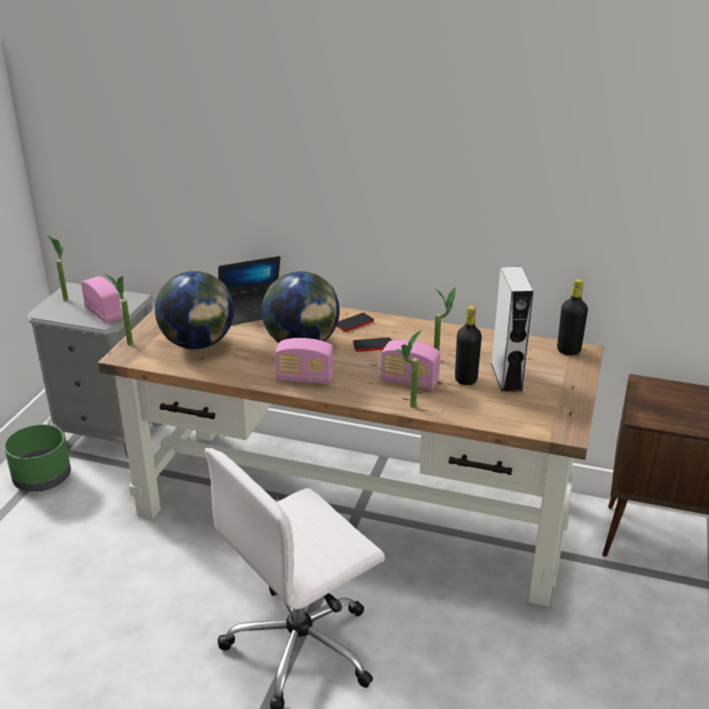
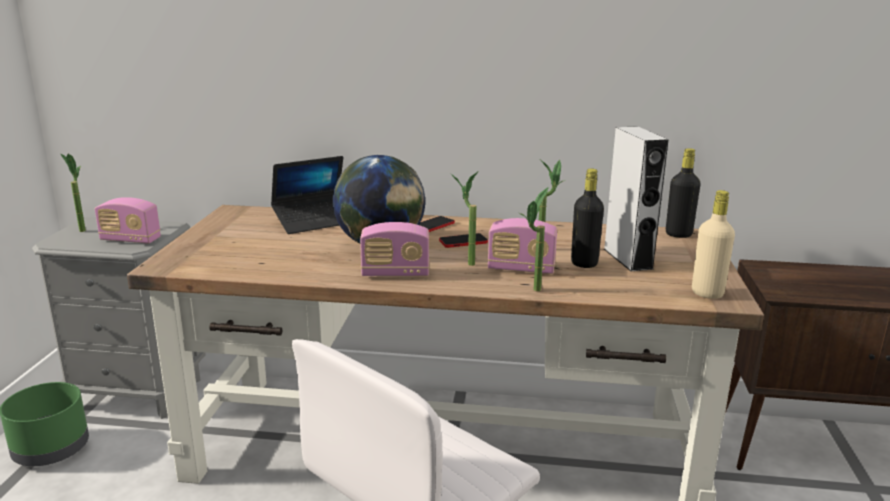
camera: 10 degrees left, 10 degrees down
(103, 313) = (130, 240): radio -> radio turned 150 degrees clockwise
(126, 341) = (162, 254): potted plant -> potted plant (464, 263)
(198, 344) = (254, 251): globe -> none
(553, 422) = (707, 293): none -> beige bottle

